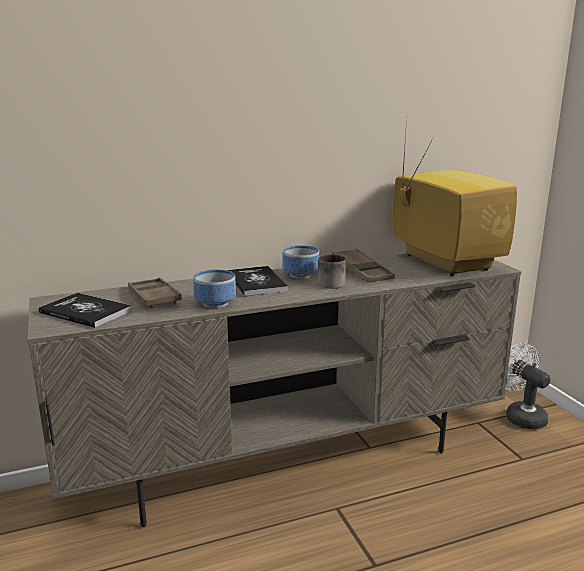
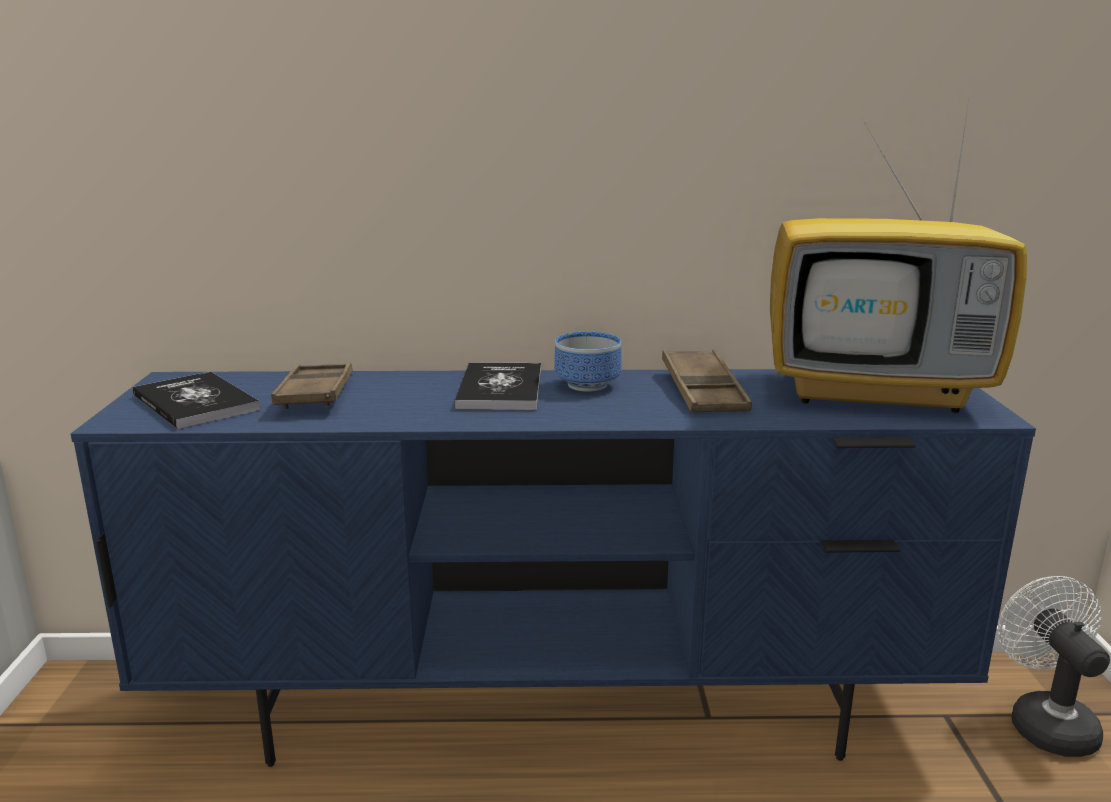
camera: 20 degrees right, 0 degrees up
(217, 303) = (398, 415): bowl -> none
(292, 462) = (559, 712): beige tv stand -> blue tv stand
(331, 282) = (626, 404): mug -> none
(442, 262) = (878, 392): television -> television turned 105 degrees clockwise

